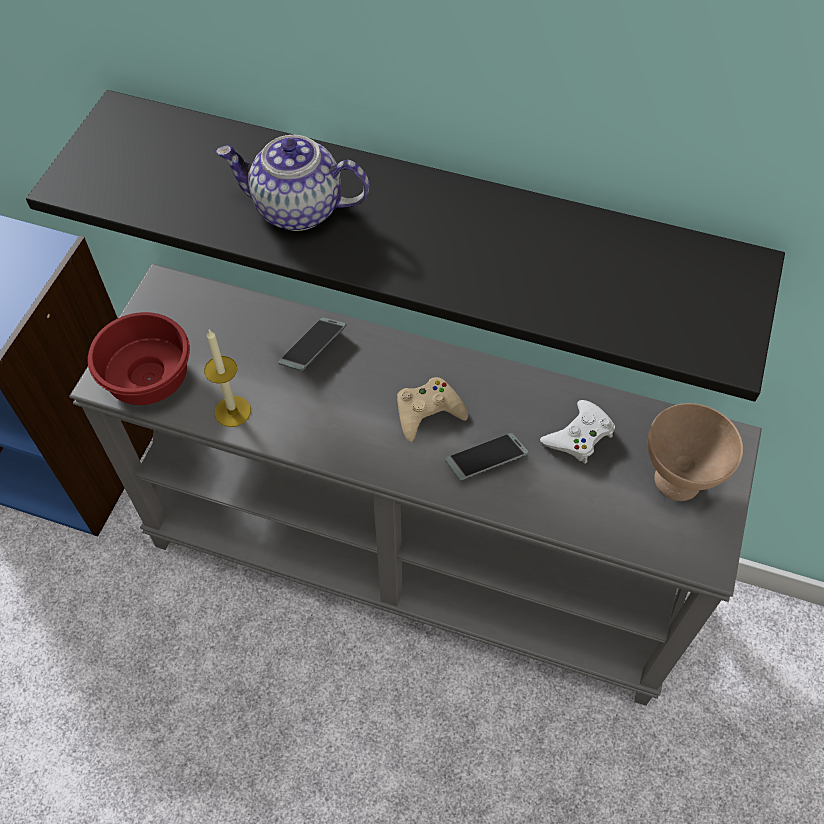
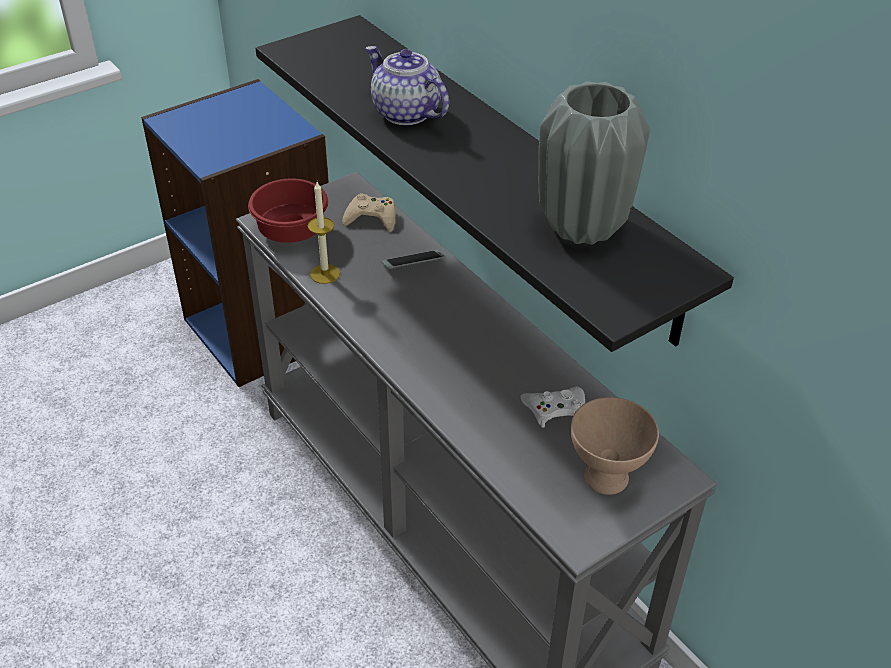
camera: 35 degrees right, 15 degrees down
(428, 412) = (456, 339): beige game controller -> beige game controller (371, 218)
(485, 460) = (468, 388): phone -> none
(610, 265) = (584, 226): none -> grey vase

